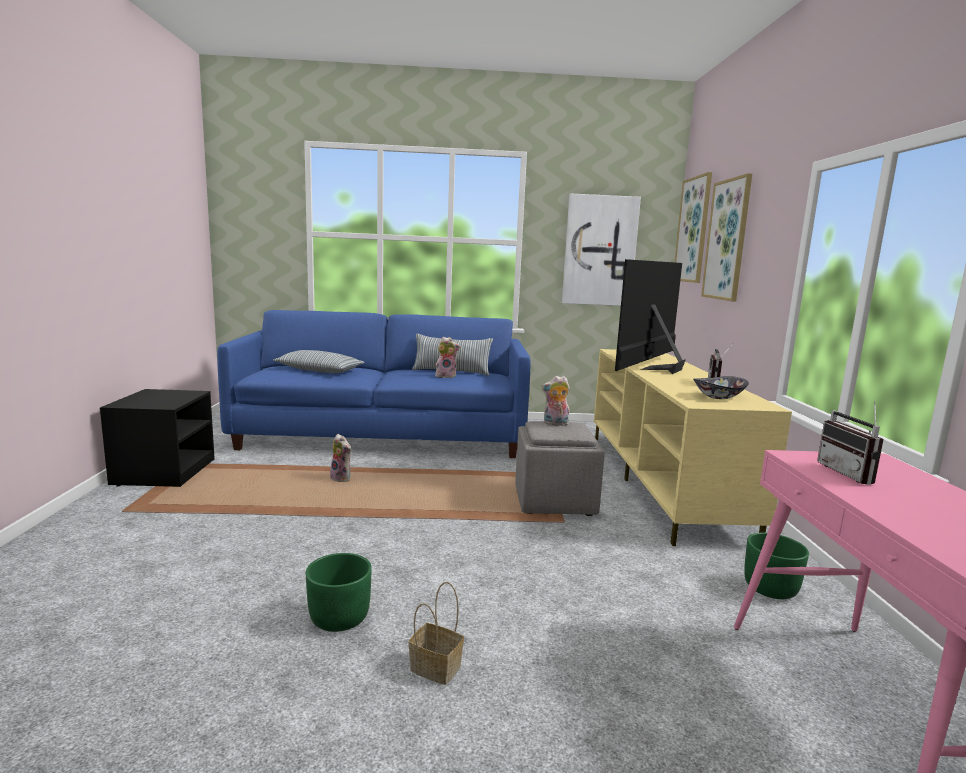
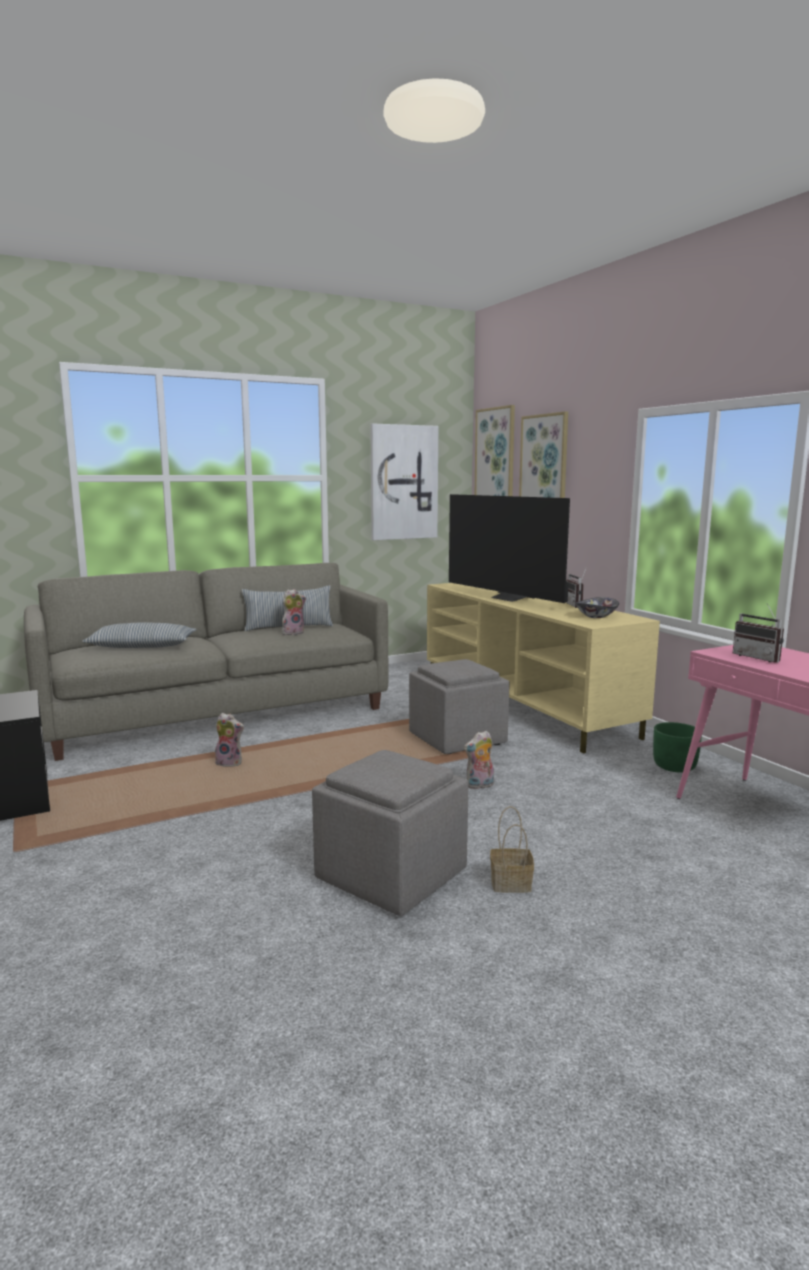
camera: 25 degrees left, 0 degrees up
(340, 618) = (391, 875): green planter -> grey ottoman
(384, 436) = (217, 713): blue sofa -> grey sofa
(555, 424) = (448, 663): plush toy -> plush toy (480, 786)
(655, 369) = (509, 598): television -> television turned 45 degrees counterclockwise

